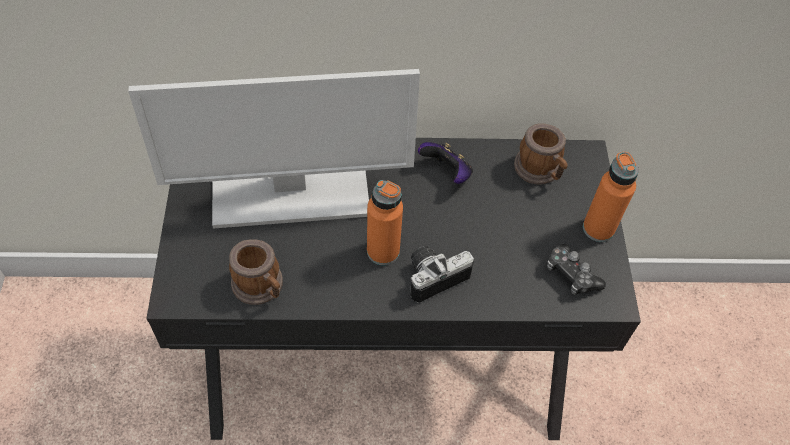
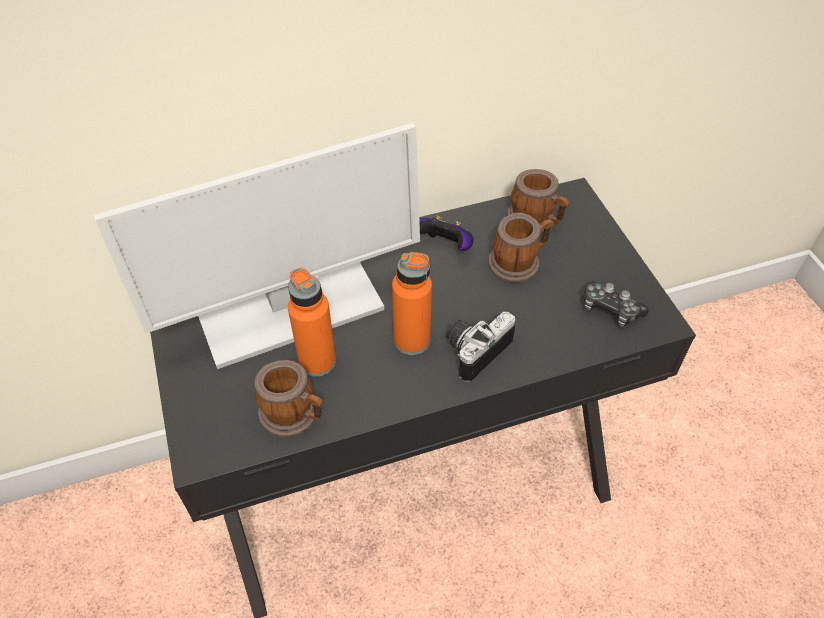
camera: 15 degrees left, 5 degrees down
(507, 206) = (518, 262): none -> mug
(598, 228) = (615, 259): orange bottle -> orange bottle (317, 361)

